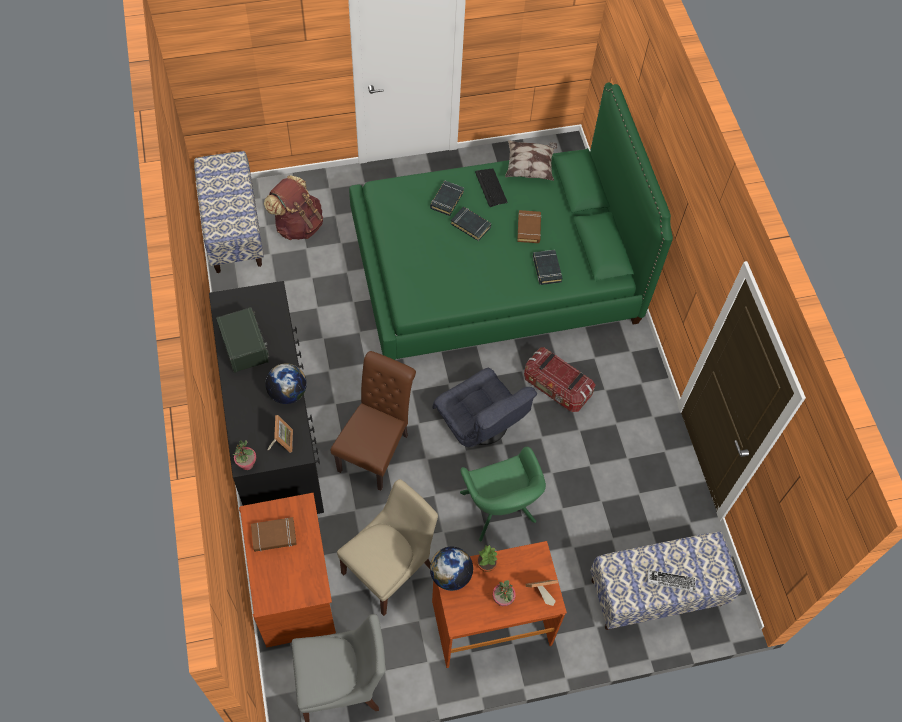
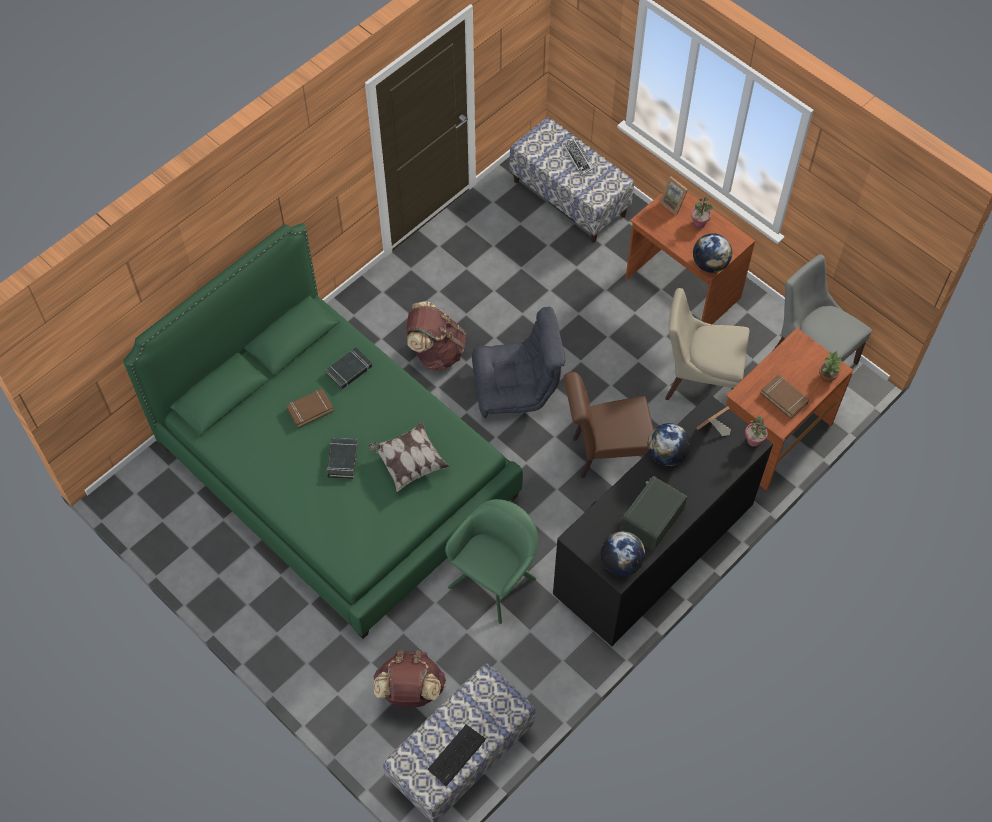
camera: 120 degrees left, 0 degrees up
(231, 307) = (621, 562): none -> globe
(446, 200) = (325, 499): black book -> none
(481, 423) = (516, 389): grey armchair -> grey armchair turned 60 degrees clockwise
(486, 565) = (682, 246): potted plant -> potted plant (827, 376)
(490, 187) = (280, 470): keyboard -> keyboard (456, 755)
(499, 511) = (587, 332): green armchair -> green armchair (495, 579)
(530, 167) = (226, 450): pillow -> pillow (409, 462)
(556, 388) = (436, 351): storage box -> brown backpack

